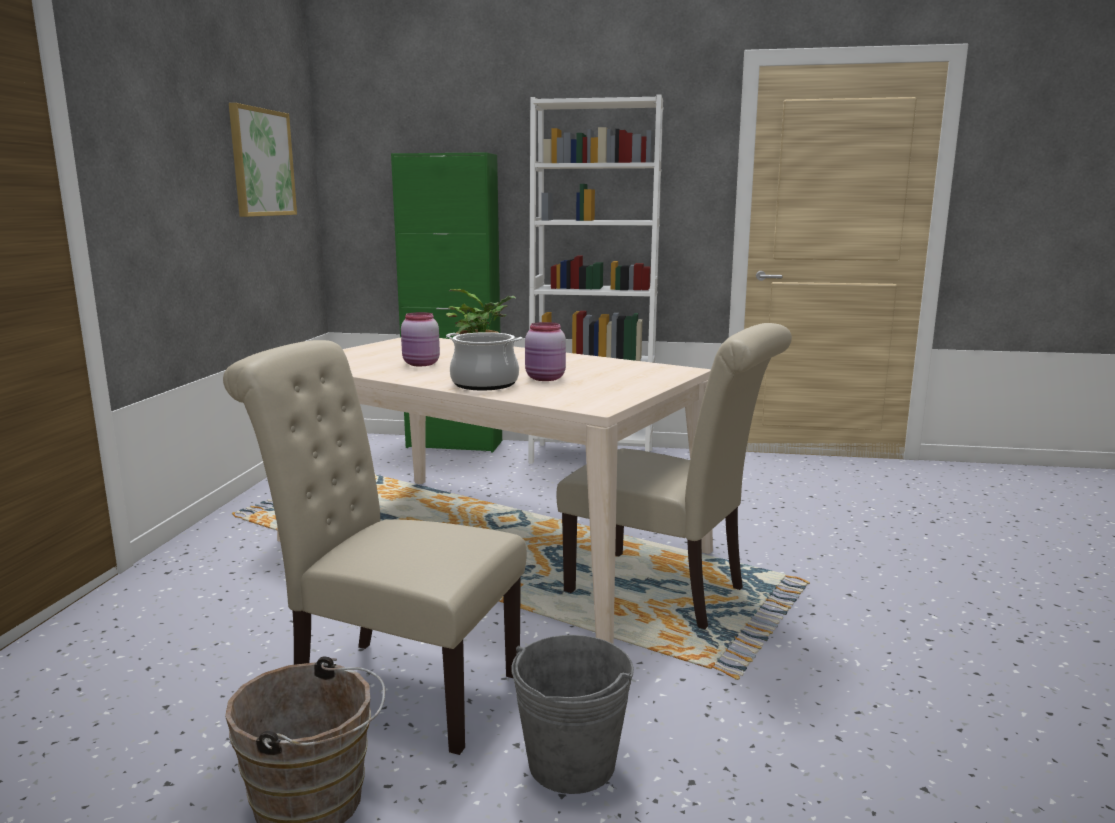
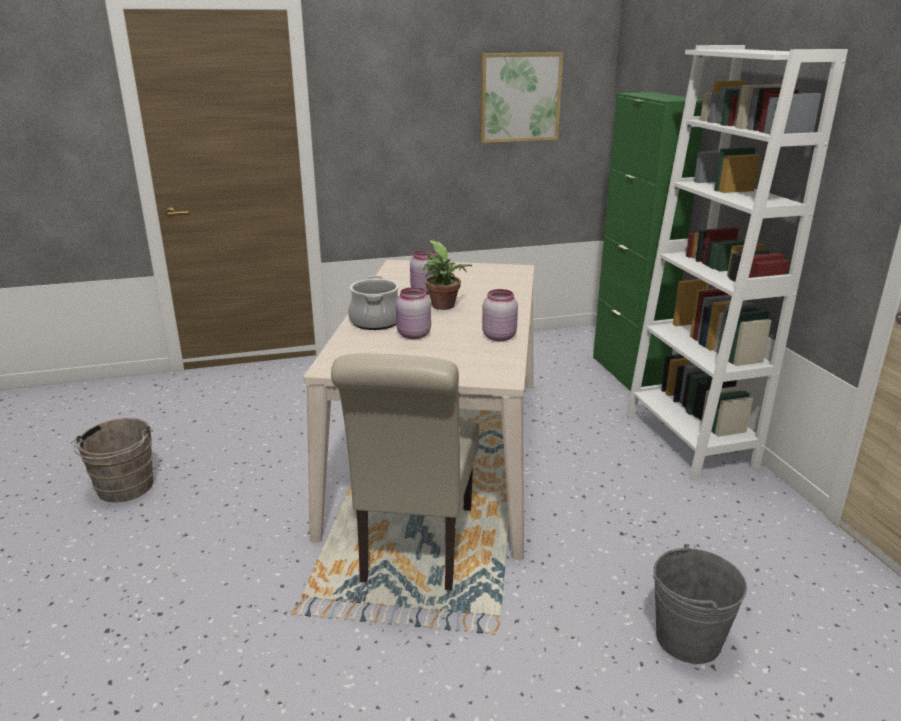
camera: 65 degrees right, 10 degrees up
(394, 687) = (231, 475): beige chair -> none
(571, 763) = (170, 560): grey bucket -> grey bucket (688, 639)
(589, 361) = (499, 336): none -> pink jar

